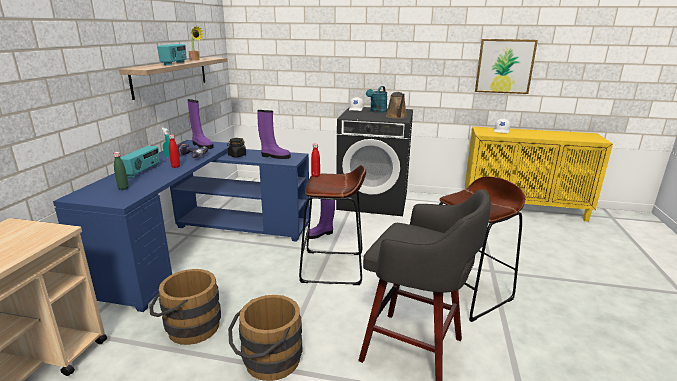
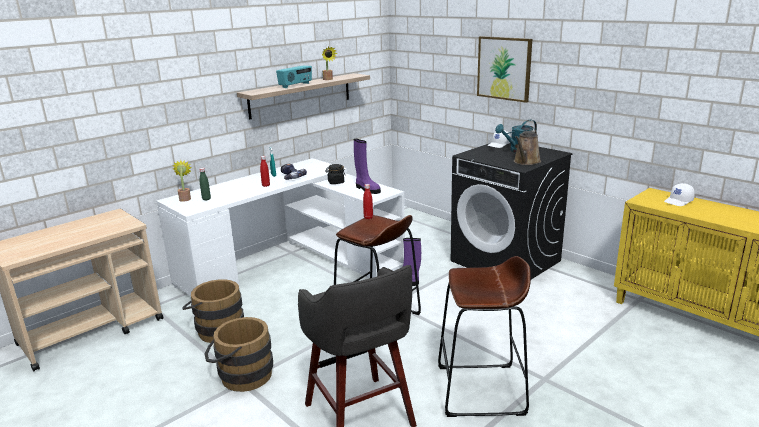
camera: 35 degrees right, 0 degrees up
(93, 192) = (185, 198): none -> potted plant
(142, 171) = (238, 185): radio -> none
(202, 145) = (314, 167): purple boot -> none
(202, 245) = (292, 265): blue desk -> white desk
(504, 66) = (698, 108): picture -> picture (504, 68)

